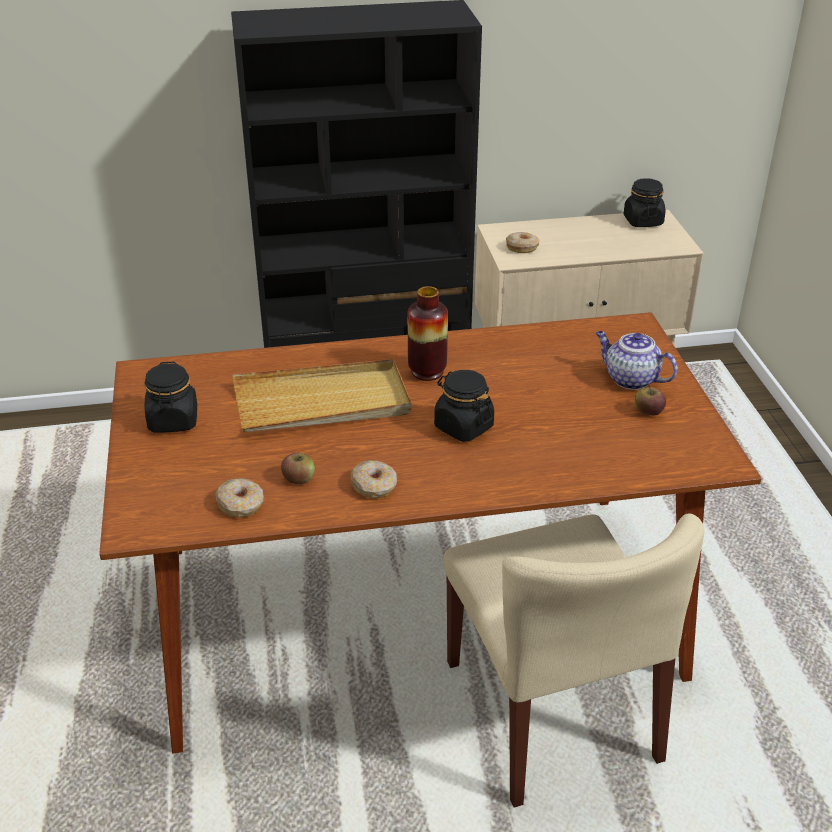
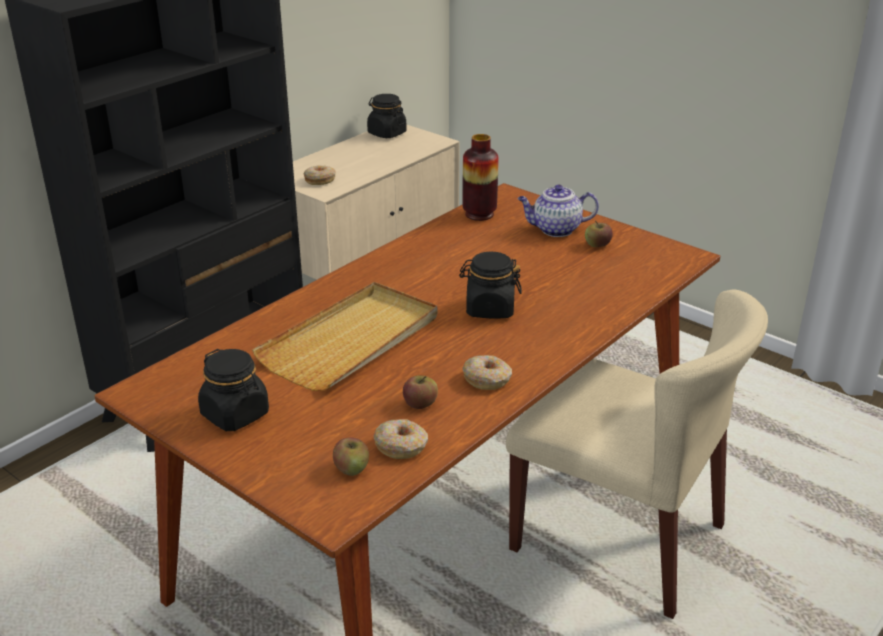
camera: 40 degrees left, 5 degrees down
(187, 502) = (351, 468): none -> apple
(427, 371) = (403, 283): vase -> vase (479, 214)

